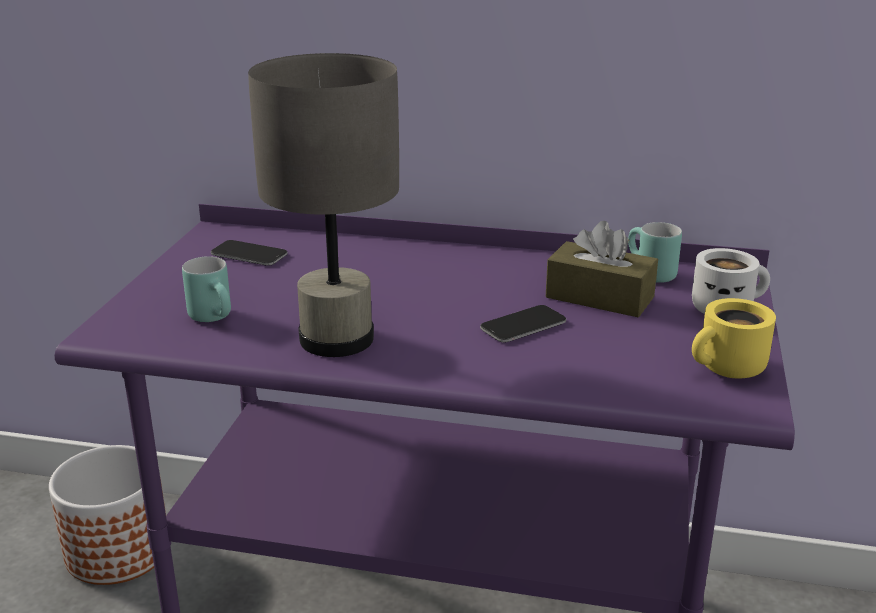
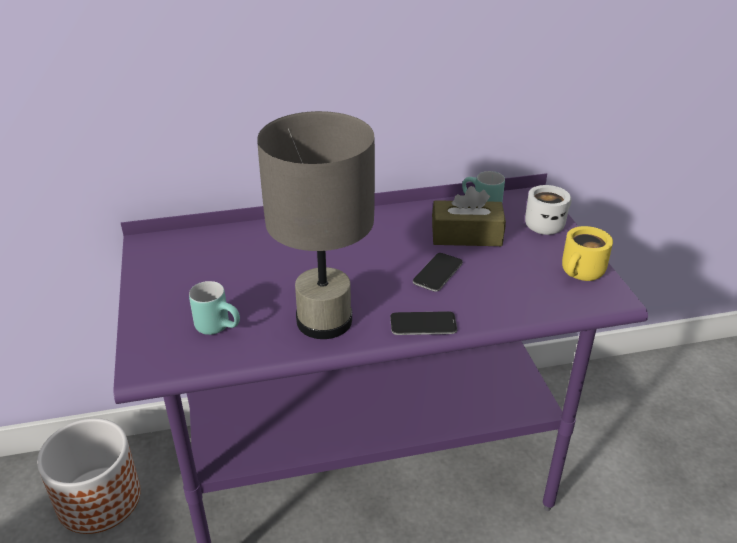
camera: 25 degrees left, 10 degrees up
(249, 255) = (193, 260): phone -> phone (423, 325)

